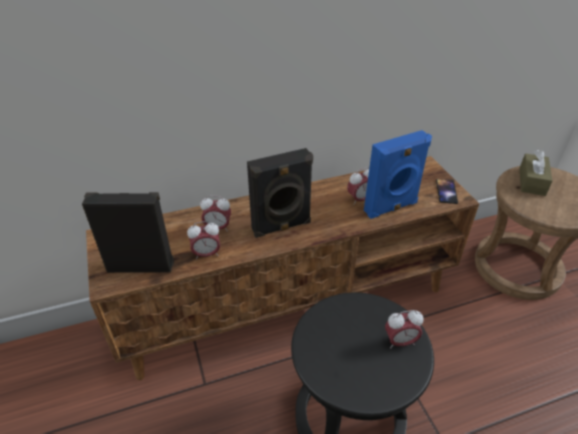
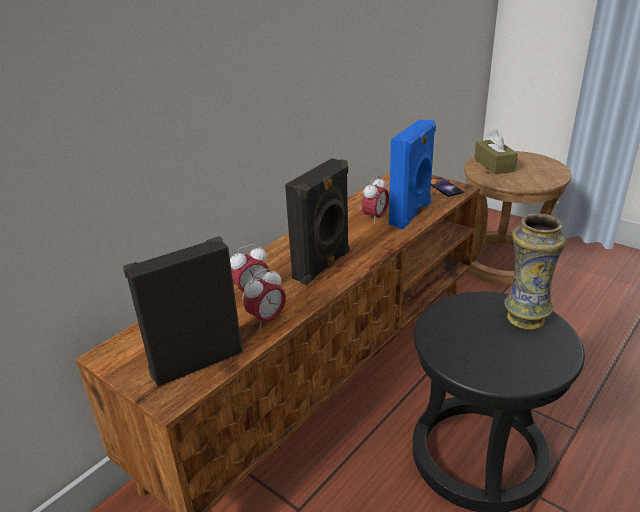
camera: 30 degrees left, 10 degrees down
(400, 342) = (524, 318): alarm clock -> vase

